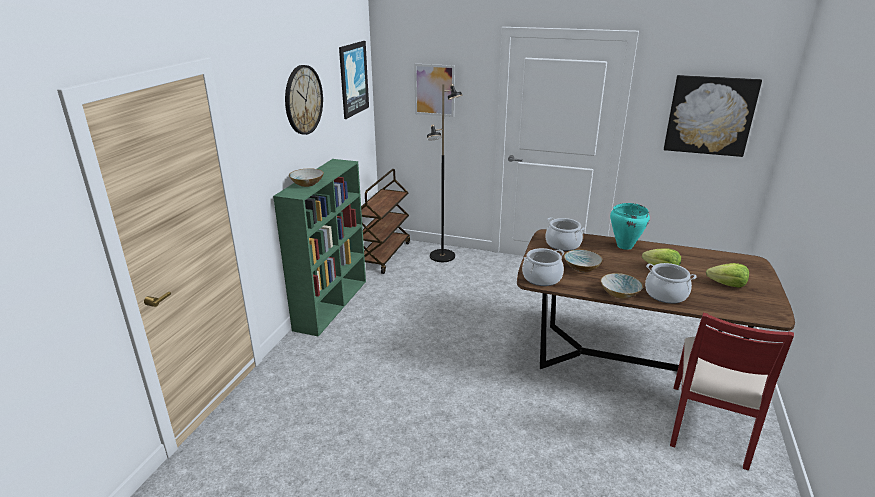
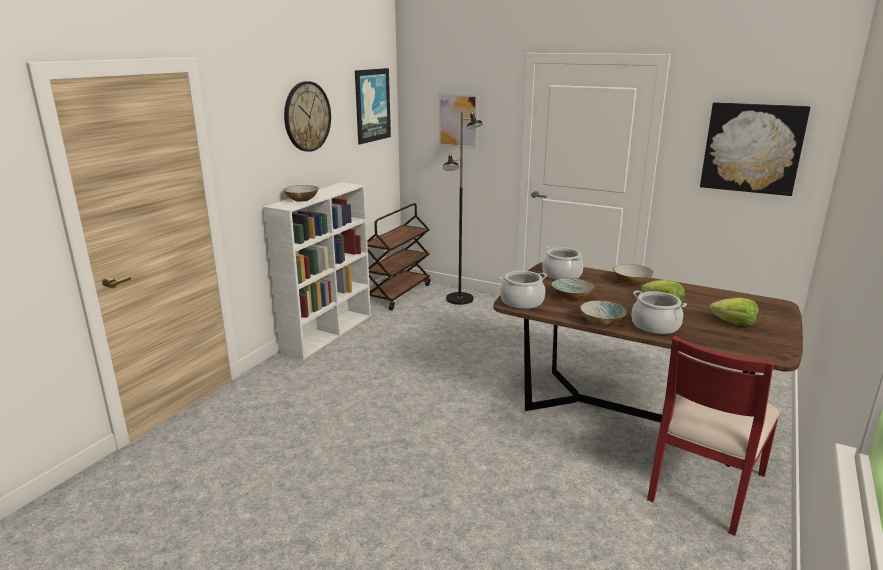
camera: 10 degrees right, 5 degrees down
(331, 304) = (328, 332): green bookcase -> white bookcase
(624, 246) = (631, 281): turquoise cooking pot -> bowl

